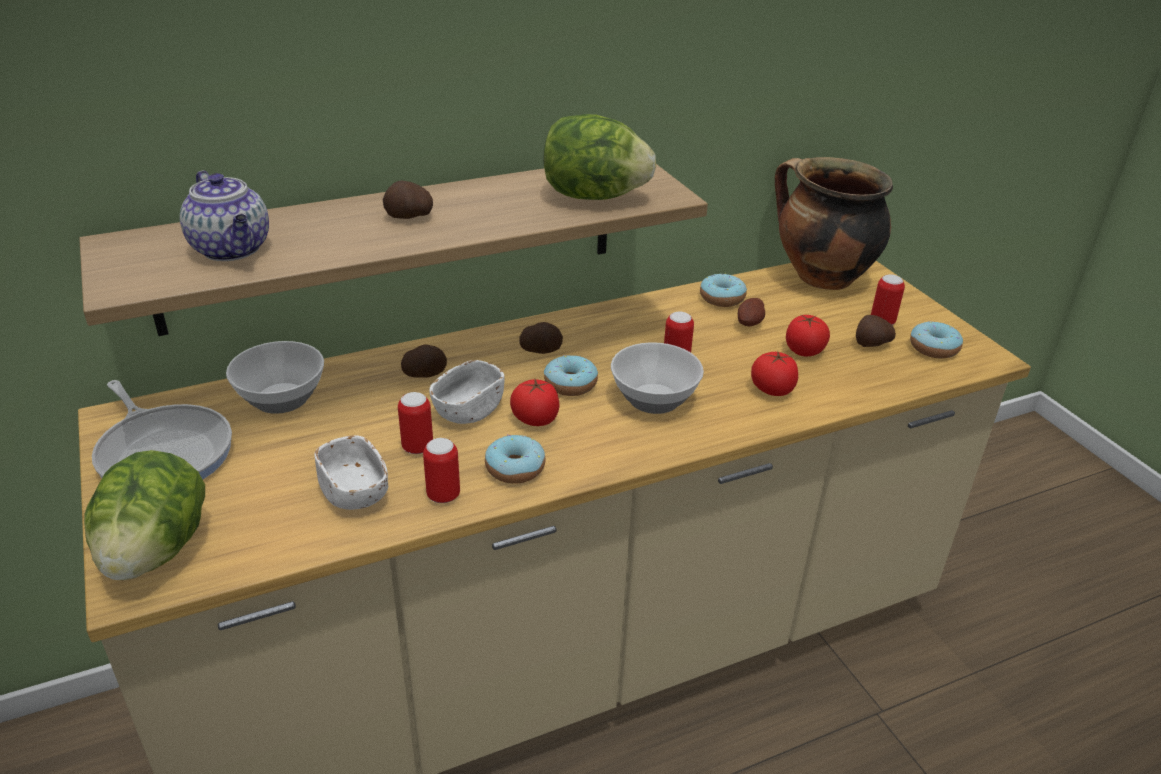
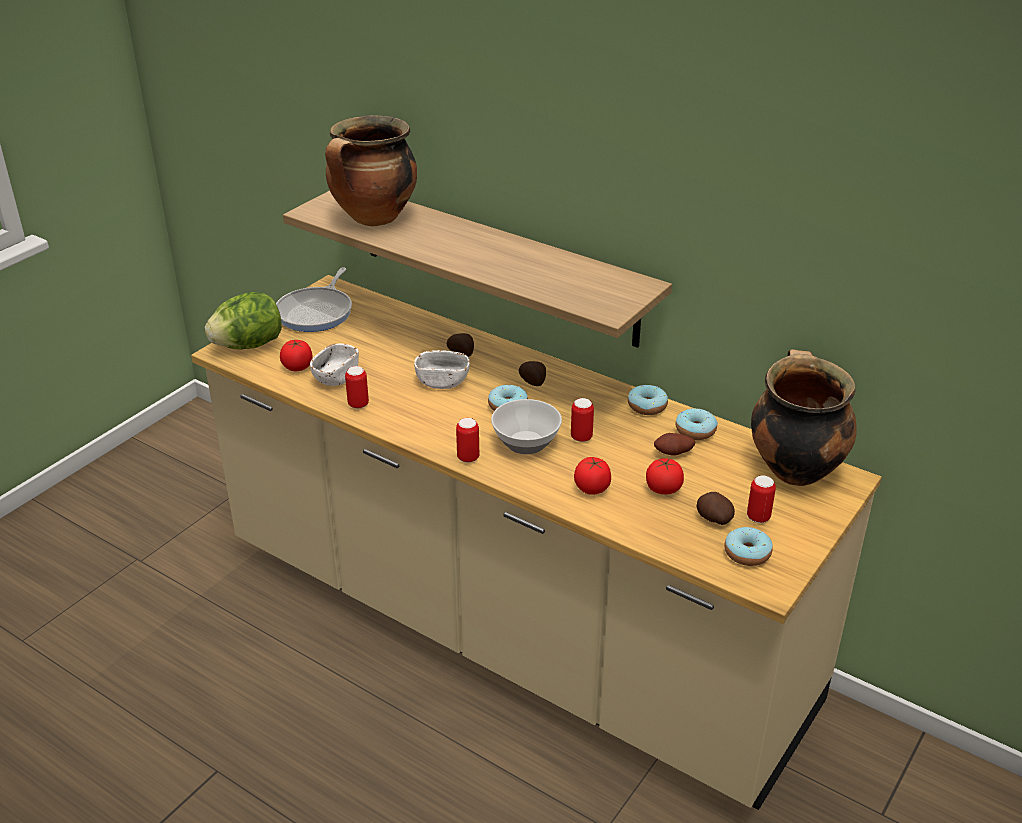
camera: 60 degrees right, 0 degrees up
(232, 250) = (374, 219): teapot -> cooking pot
(280, 397) = (392, 321): bowl -> none
(409, 217) = (467, 245): potato -> none
(417, 447) = (391, 380): can -> can (468, 458)
(515, 468) = (403, 418): donut -> donut (647, 406)
(535, 419) = (457, 407): tomato -> tomato (297, 367)
(593, 196) = (572, 288): lettuce -> none

